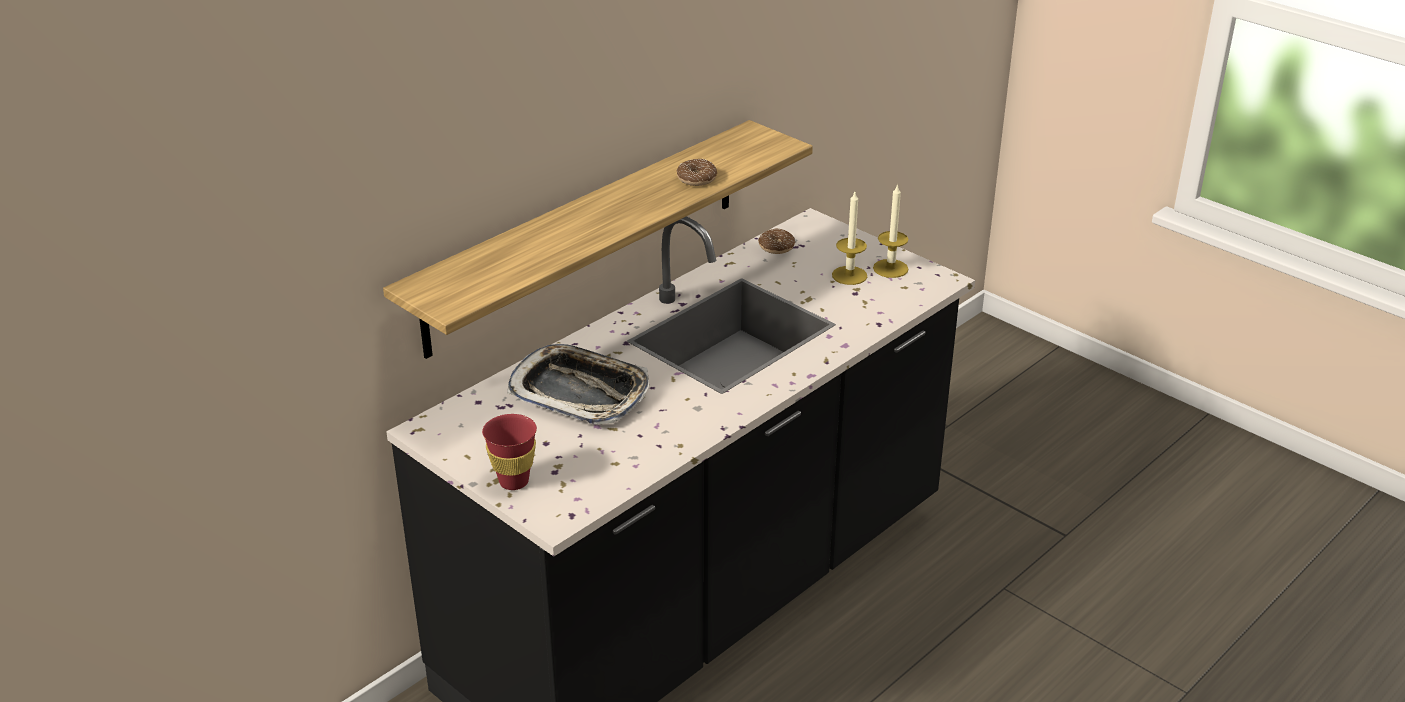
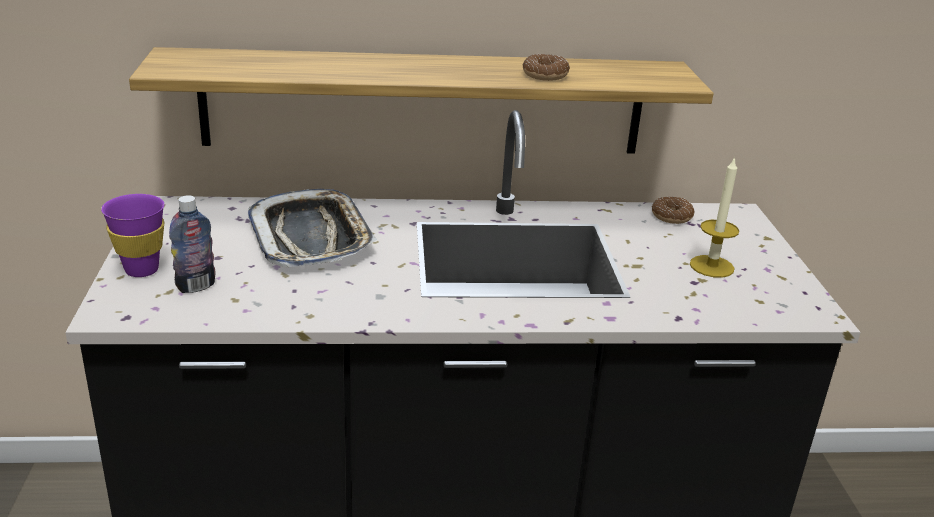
camera: 40 degrees right, 5 degrees down
(514, 481) = (141, 270): red cup -> purple cup
(573, 470) = (196, 286): none -> bottle
(890, 268) = (768, 280): candle -> none

